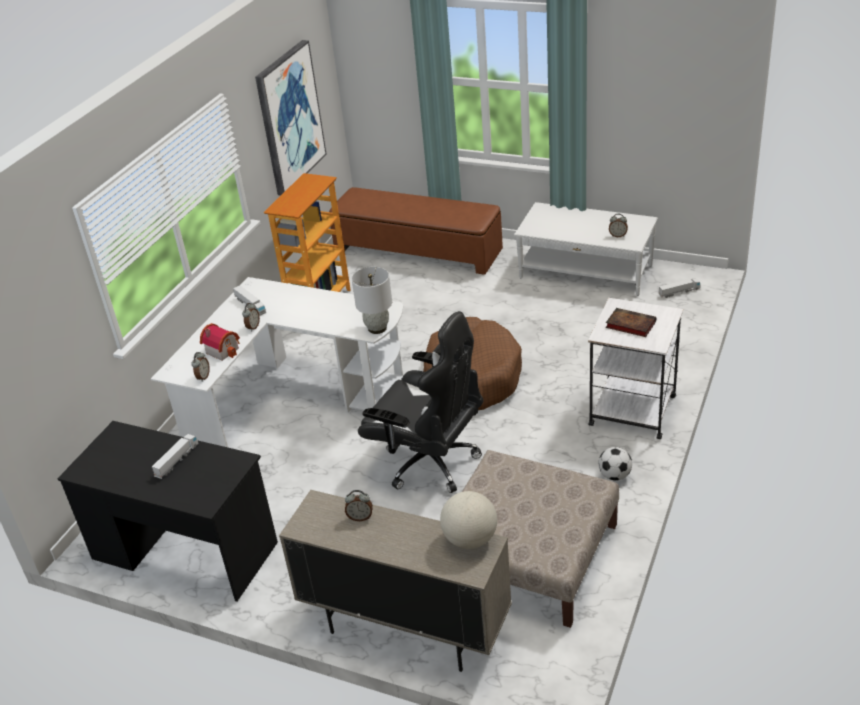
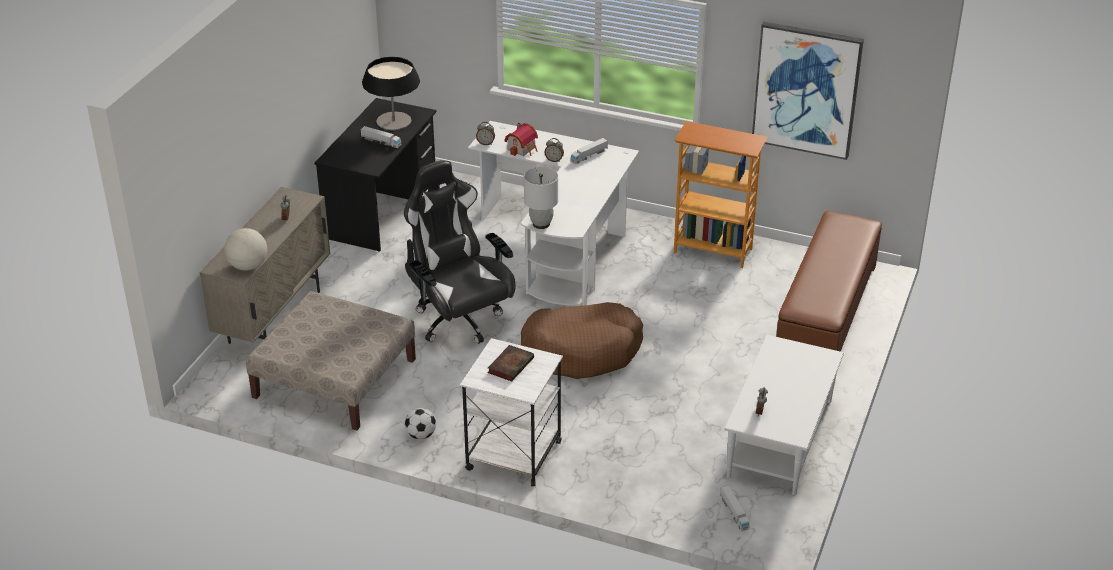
camera: 85 degrees right, 0 degrees up
(128, 454) = (394, 121): none -> table lamp
(426, 461) = (461, 323): black office chair -> black office chair turned 120 degrees clockwise

